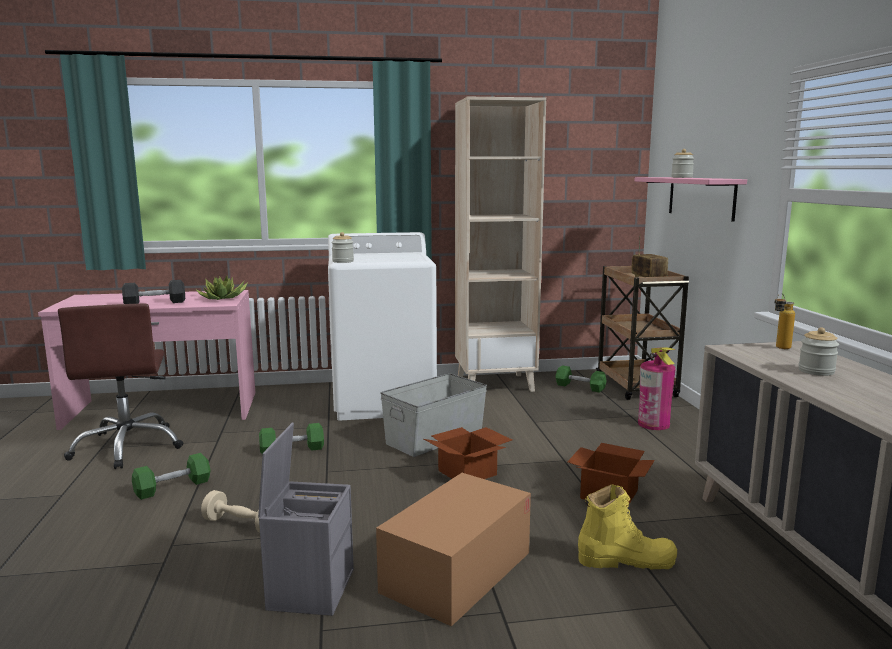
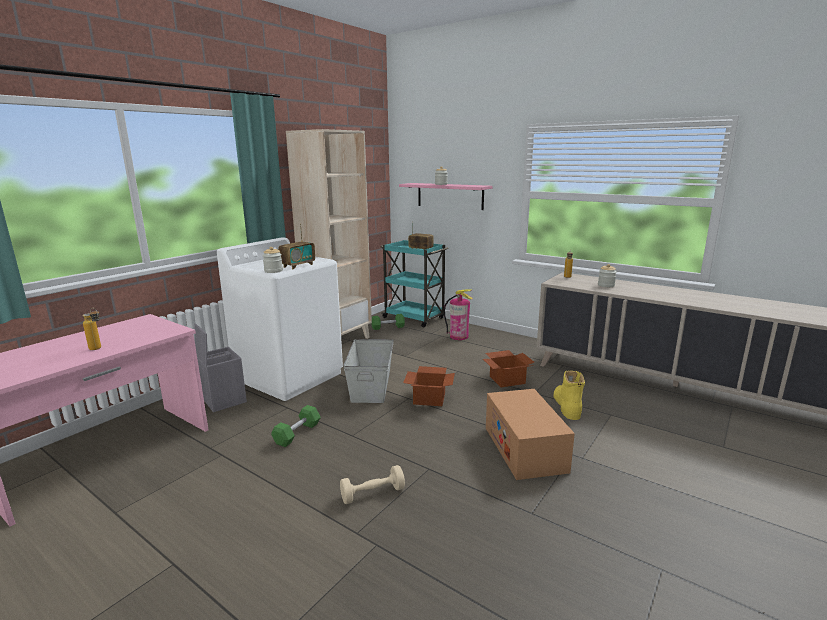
camera: 45 degrees left, 5 degrees up
(128, 447) = (144, 498): brown office chair -> none
(155, 303) = (98, 349): grey dumbbell -> bottle
(173, 487) = (265, 502): green dumbbell -> none
(223, 298) = (155, 326): potted plant -> none
(310, 587) = (484, 499): grey storage box -> grey storage box (222, 399)
(378, 261) = (298, 266): none -> radio
(626, 560) = (566, 406): yellow boot -> yellow boot turned 45 degrees counterclockwise
(636, 387) = (414, 318): brown cart -> turquoise cart

